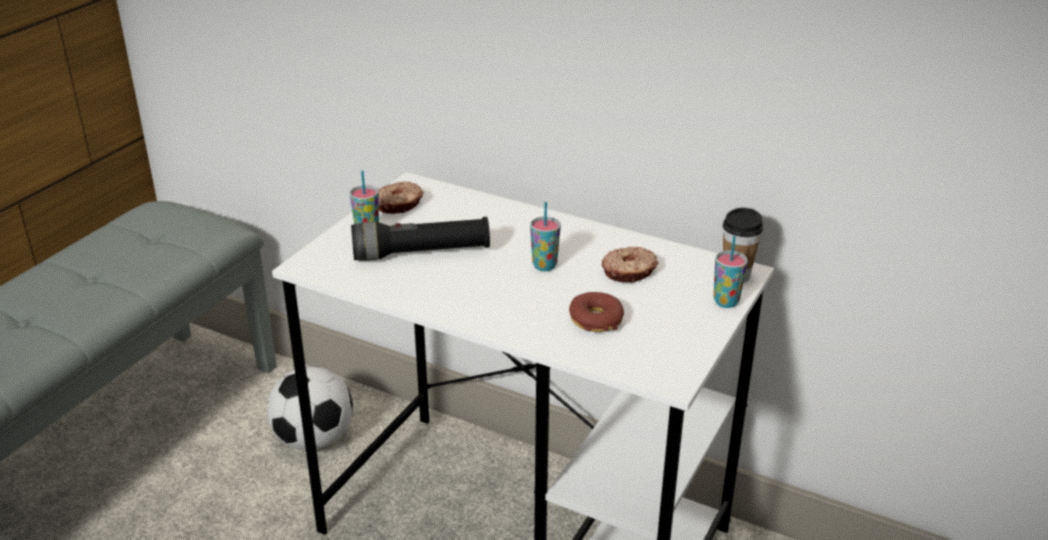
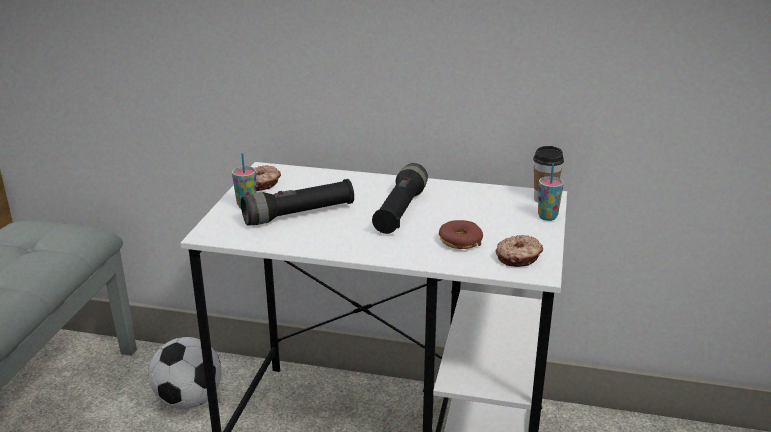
camera: 15 degrees left, 5 degrees down
(544, 266) = (400, 211): cup -> black flashlight
(629, 272) = (466, 207): donut -> donut (519, 258)

